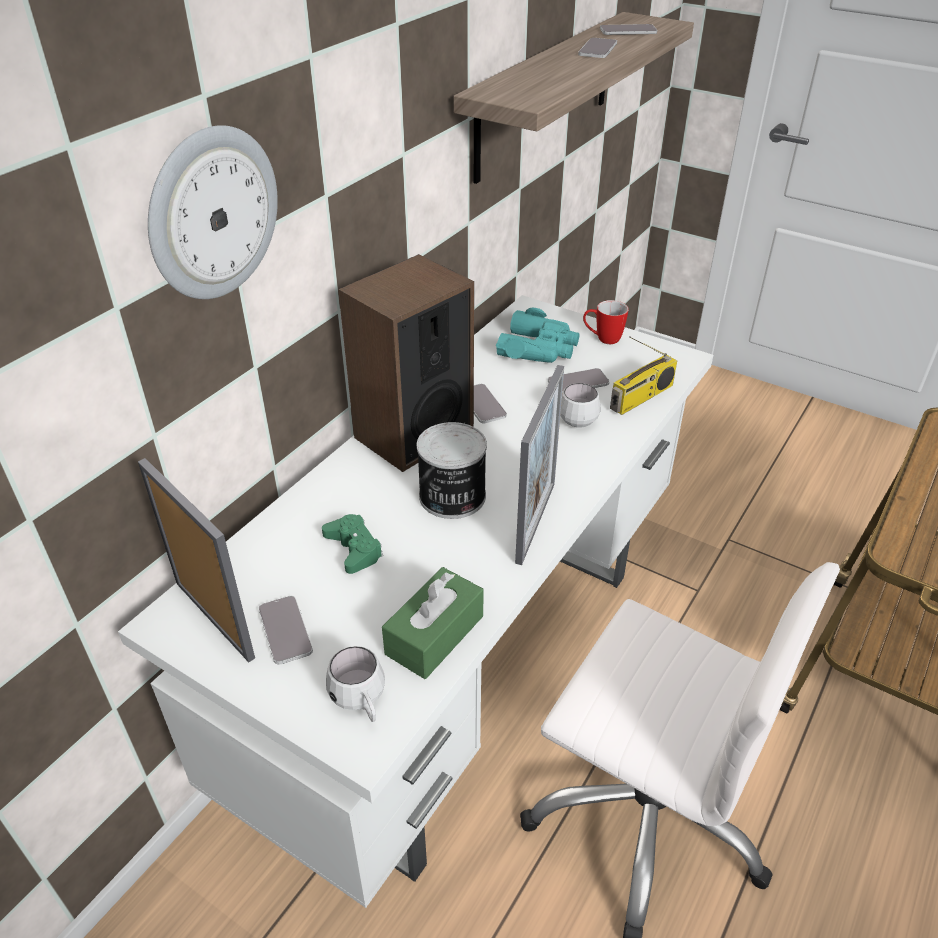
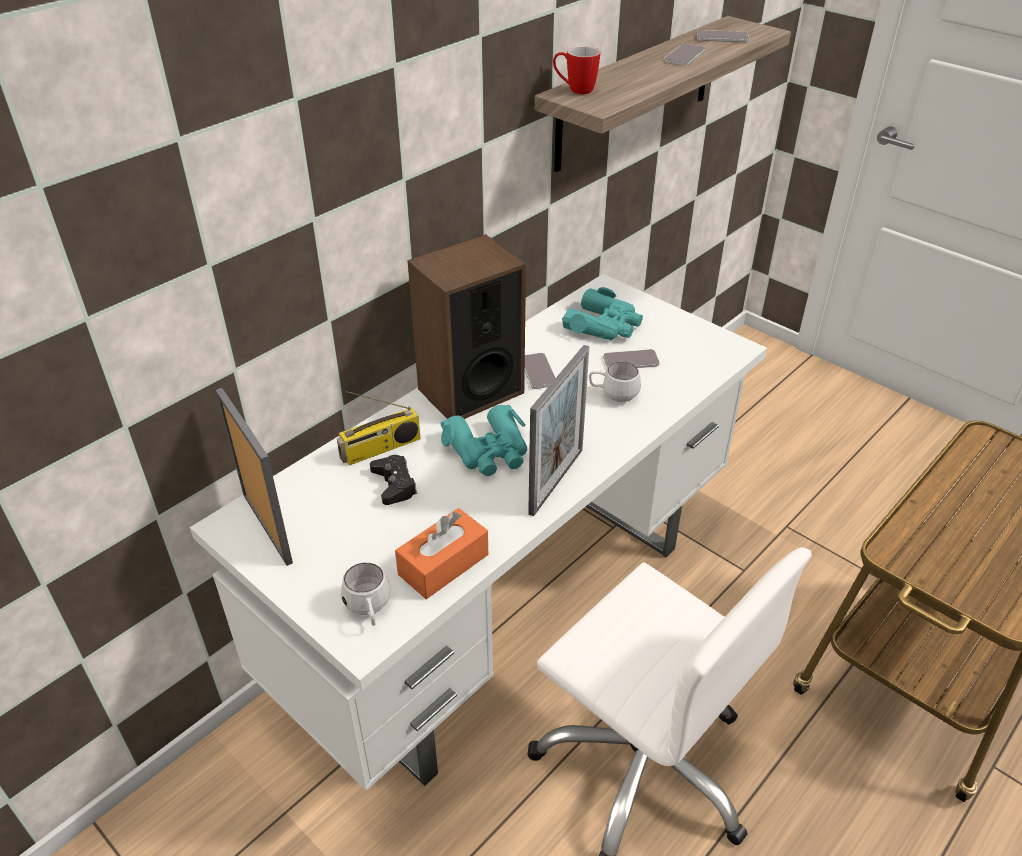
camera: 10 degrees right, 0 degrees up
(212, 213) = (295, 193): wall clock -> none
(285, 630) = (322, 544): phone -> none
(354, 549) = (394, 484): green game controller -> black game controller
(434, 635) = (443, 564): green tissue box -> orange tissue box
(452, 497) = (489, 450): can -> turquoise binoculars
(602, 339) = (666, 322): mug -> mug (575, 90)
(641, 398) = (685, 381): radio -> radio (380, 449)

